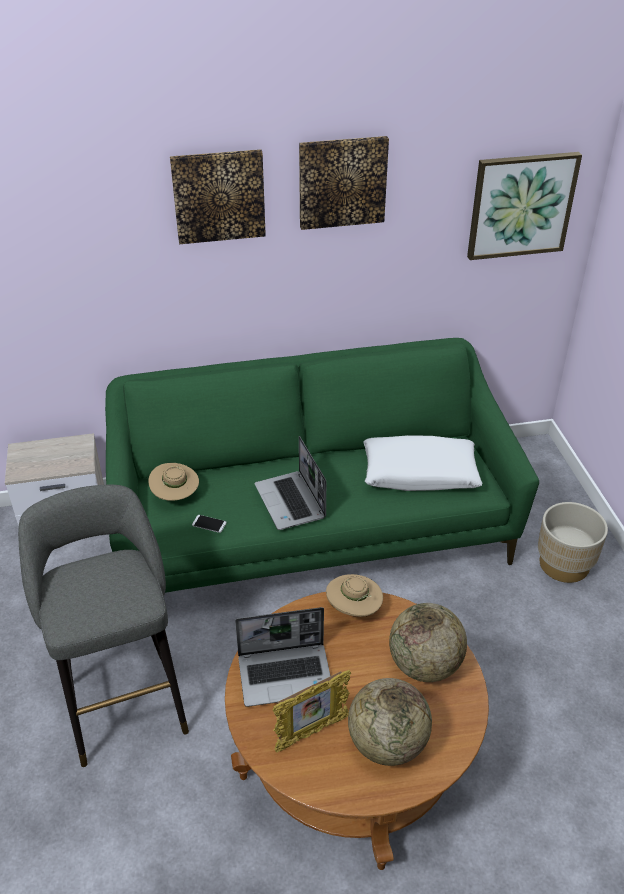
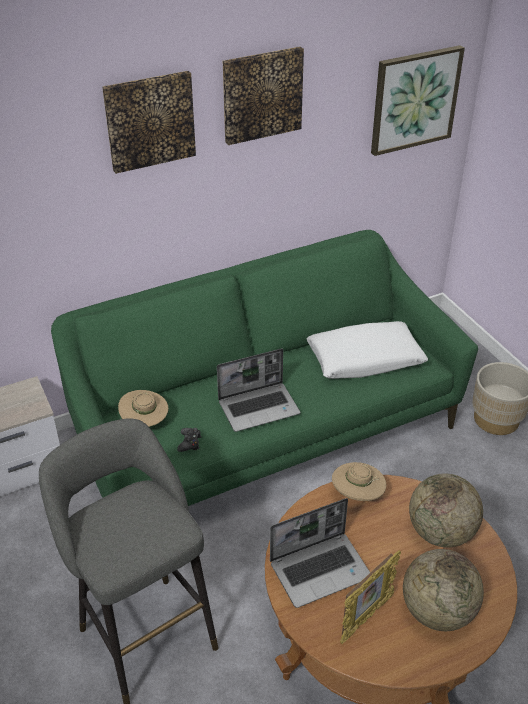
camera: 15 degrees left, 0 degrees up
(209, 524) = (189, 443): phone -> black game controller
(291, 502) = (259, 407): laptop -> laptop turned 75 degrees counterclockwise

